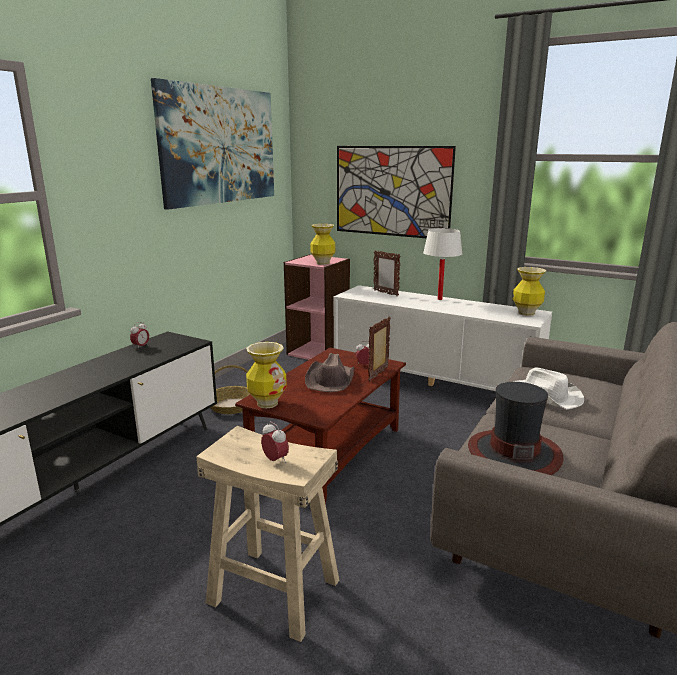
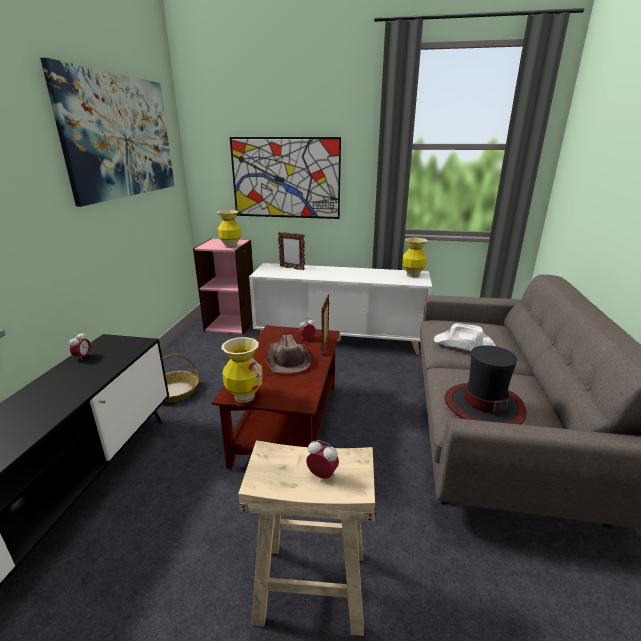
camera: 20 degrees left, 5 degrees up
(440, 299) = (339, 269): white table lamp -> none

